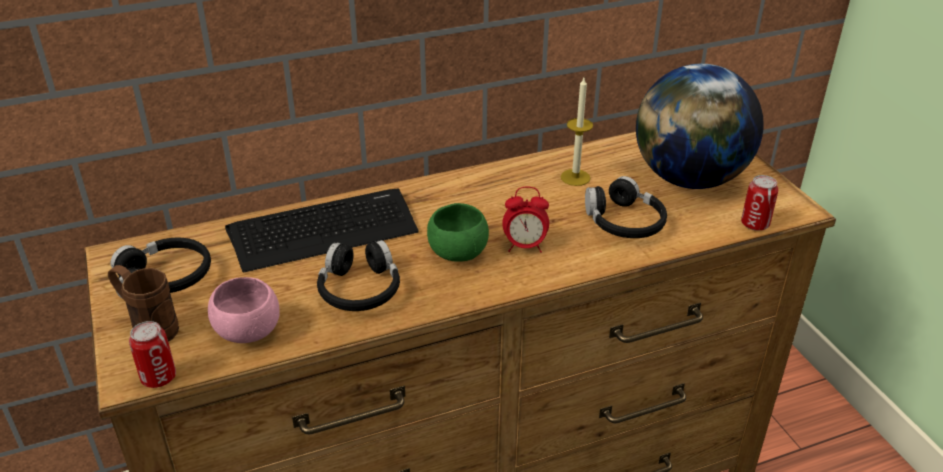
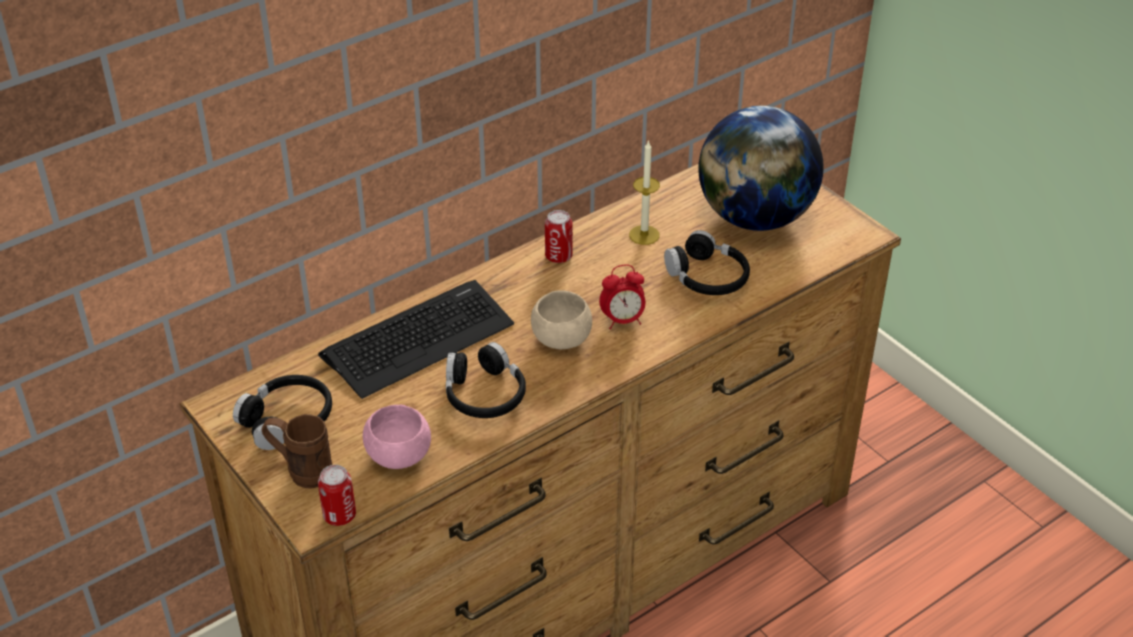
camera: 15 degrees left, 5 degrees up
(458, 252) = (561, 339): green bowl -> beige bowl
(755, 224) = (829, 258): can -> can (558, 256)

